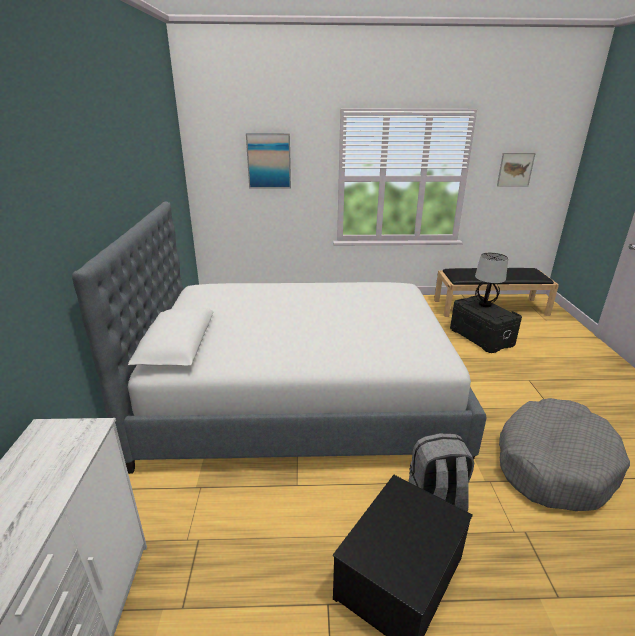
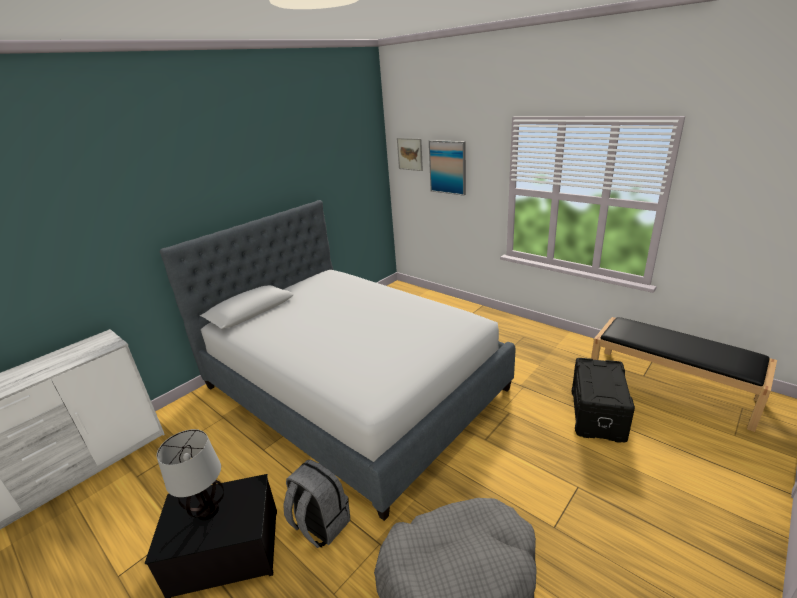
camera: 45 degrees right, 0 degrees up
(485, 304) = (610, 376): table lamp -> table lamp (208, 511)
(515, 169) = (749, 204): picture -> picture (410, 154)

